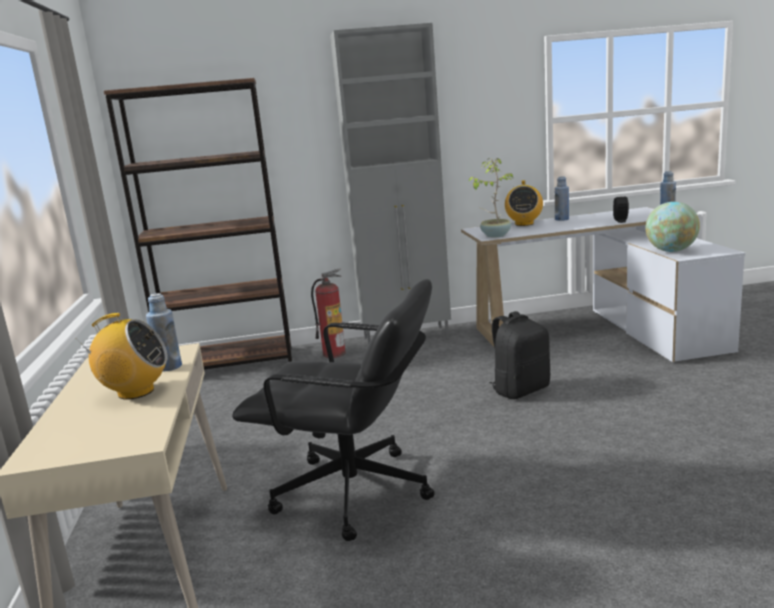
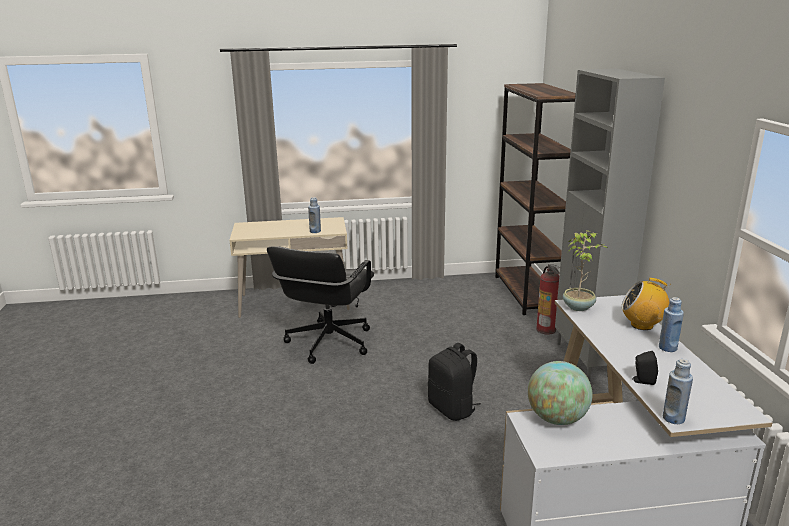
camera: 90 degrees right, 5 degrees up
(135, 392) = (289, 229): radio -> none

